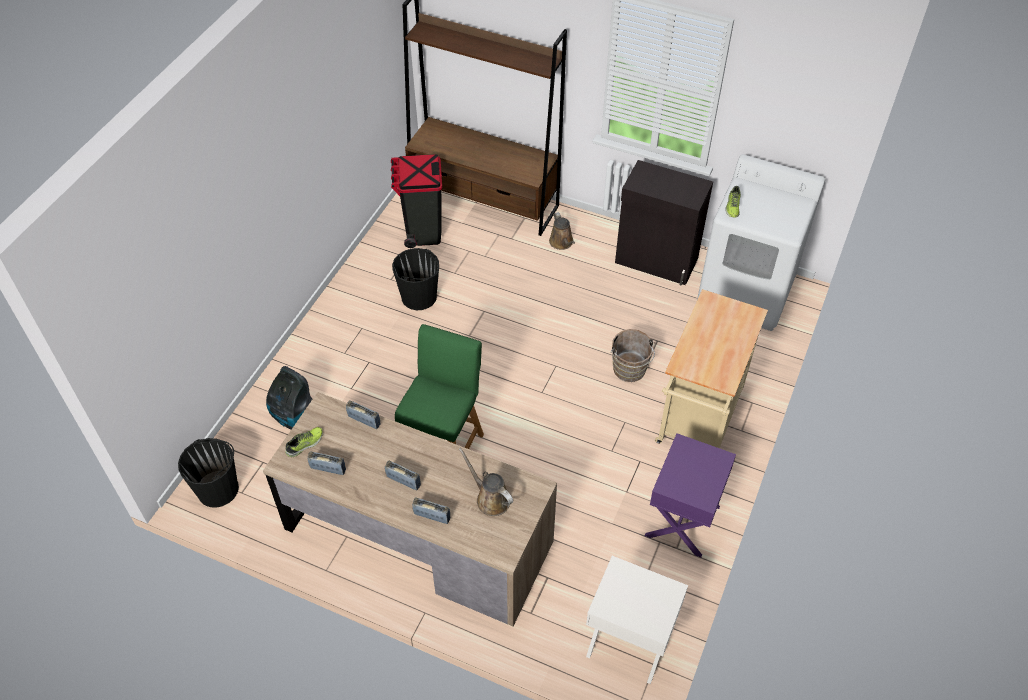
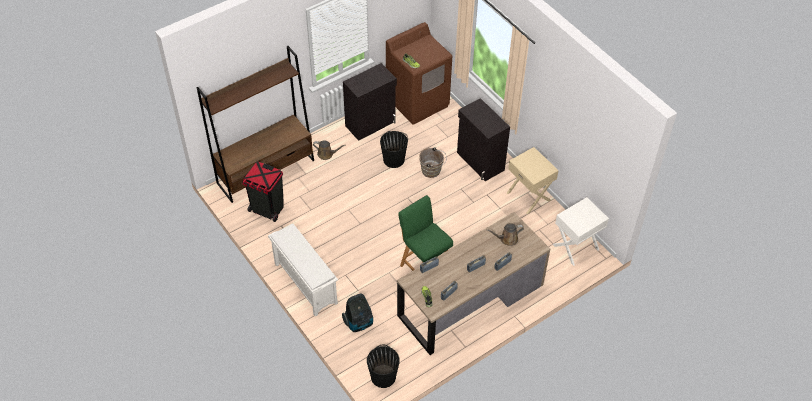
camera: 60 degrees left, 0 degrees up
(327, 326) = (304, 283): none -> white shoe rack
(419, 297) = (316, 233): black bucket -> black bucket (394, 159)
(683, 521) = (529, 196): purple nightstand -> beige nightstand
(698, 422) = (480, 162): beige cart -> black cabinet
(746, 292) = (418, 102): white washing machine -> brown washing machine

